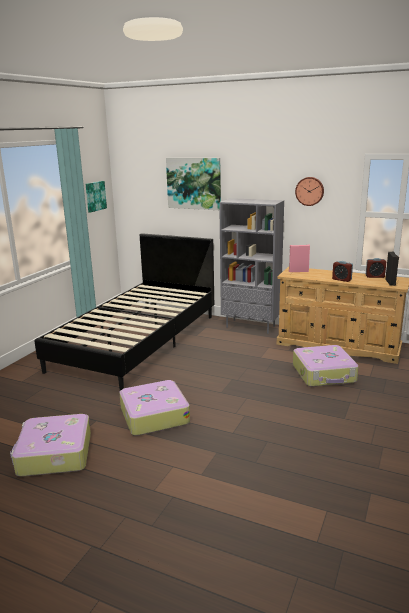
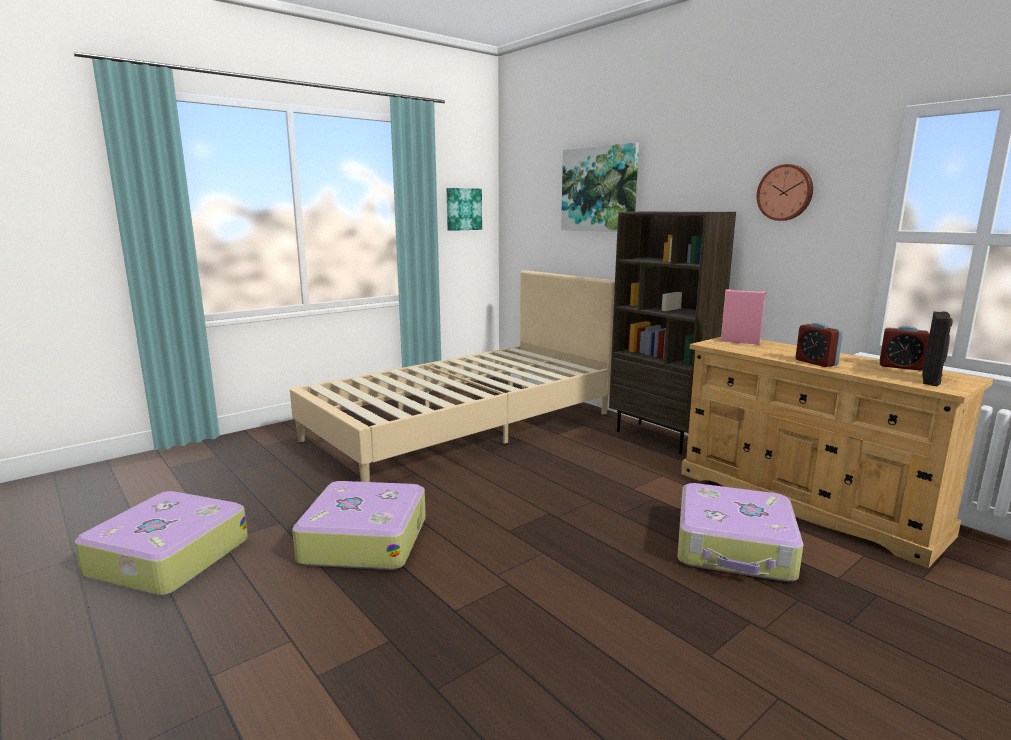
camera: 25 degrees right, 5 degrees down
(137, 341) = (463, 426): black bed -> beige bed
(251, 326) = (660, 437): grey bookcase -> brown bookcase

